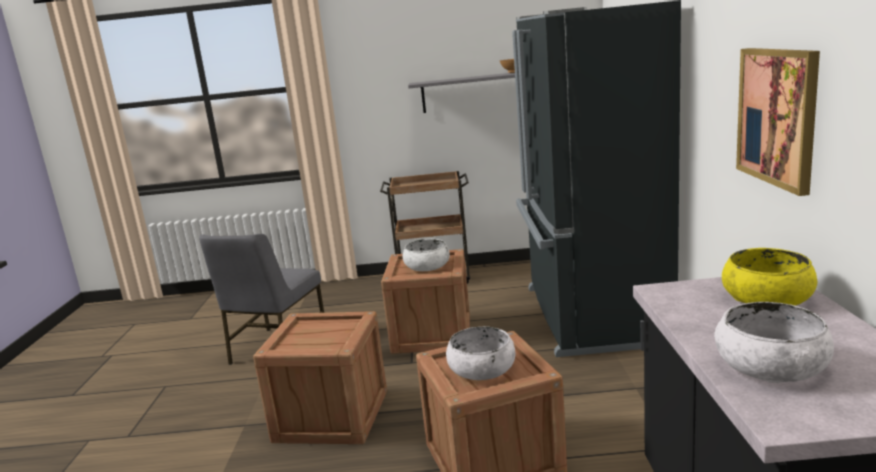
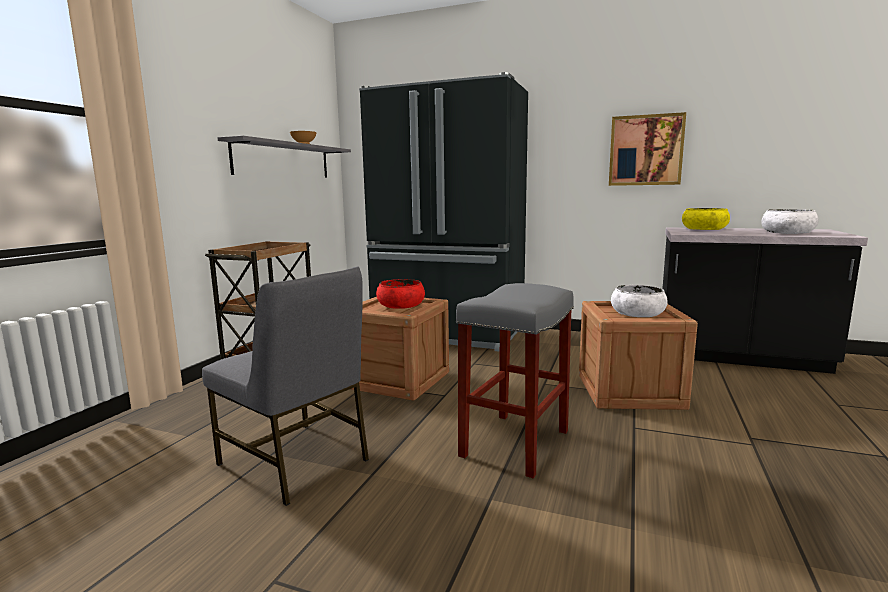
camera: 70 degrees left, 5 degrees down
(332, 416) = (515, 442): crate -> grey stool
(427, 266) = (401, 305): white bowl -> red bowl

